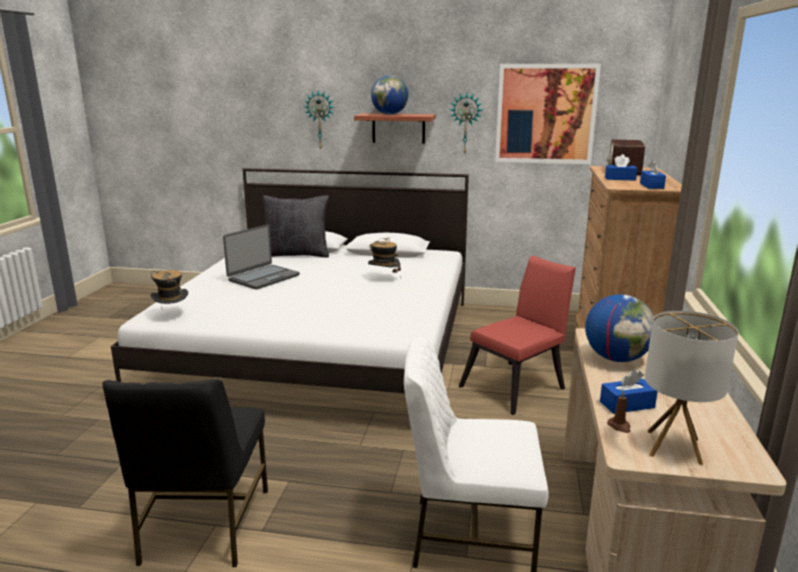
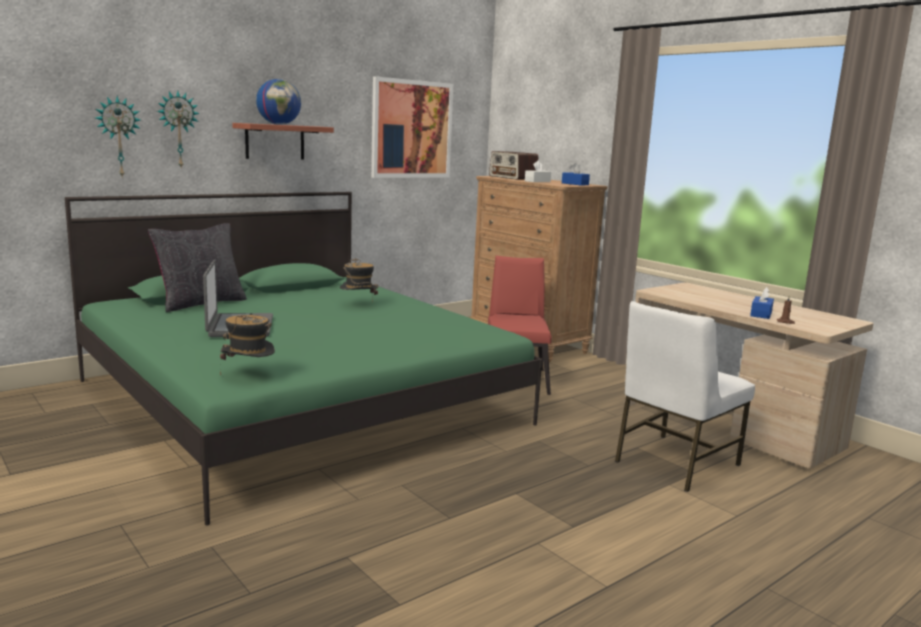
camera: 50 degrees left, 5 degrees down
(203, 527) = (533, 549): black chair -> none
(322, 346) = (300, 401): white bed -> green bed
(465, 123) = (343, 137): wall clock -> wall clock (118, 137)
(616, 358) = (696, 298): globe -> none
(620, 178) = (537, 181): blue tissue box -> white tissue box
(674, 446) = (819, 322): table lamp -> none

